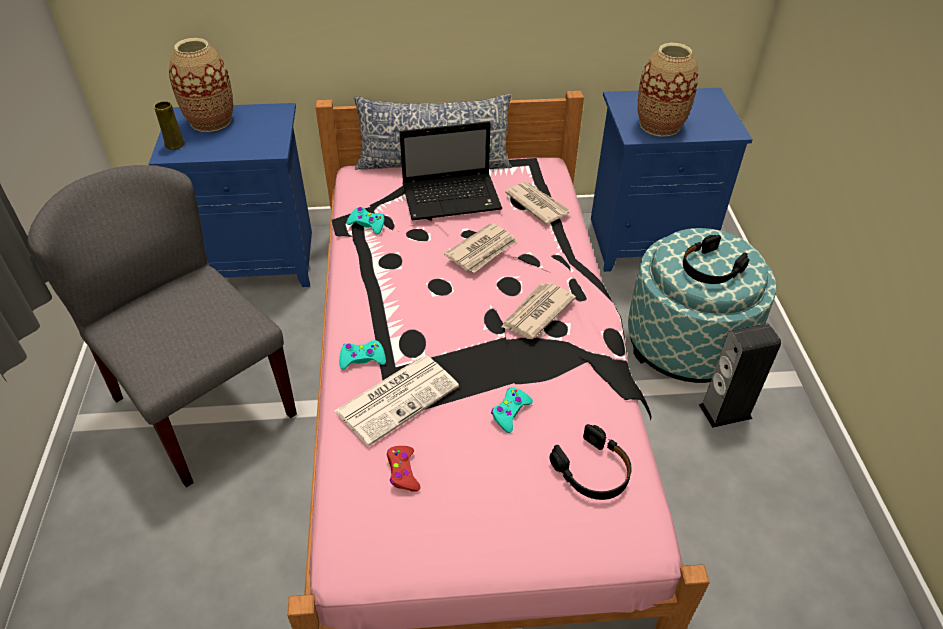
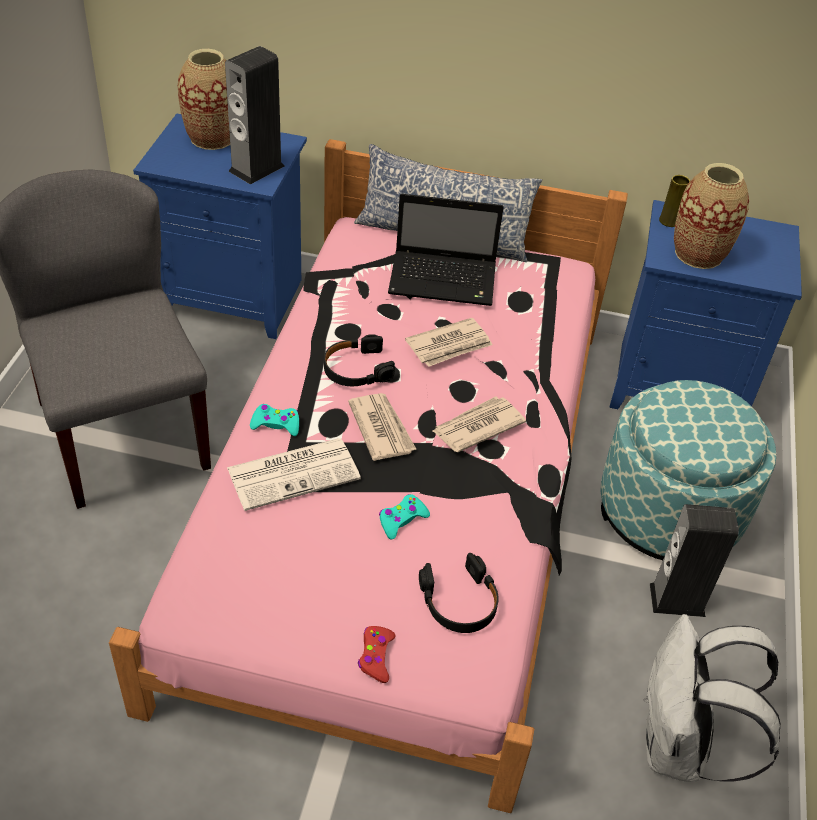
camera: 15 degrees right, 0 degrees up
(174, 144) = (166, 155): yellow vase -> yellow vase (669, 221)
(263, 138) = (256, 168): none -> speaker
(367, 224) = (340, 286): turquoise game controller -> none
(403, 472) = (268, 545): red game controller -> red game controller (376, 657)
(537, 204) = (535, 310): newspaper -> newspaper (381, 428)
(710, 268) = (694, 430): black headphones -> black headphones (356, 369)
(783, 534) = (679, 747): none -> white backpack

